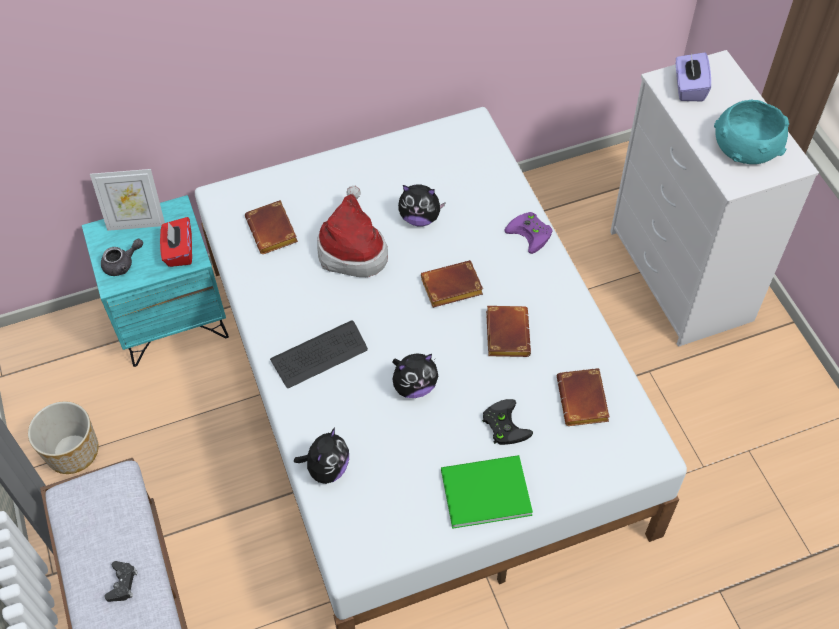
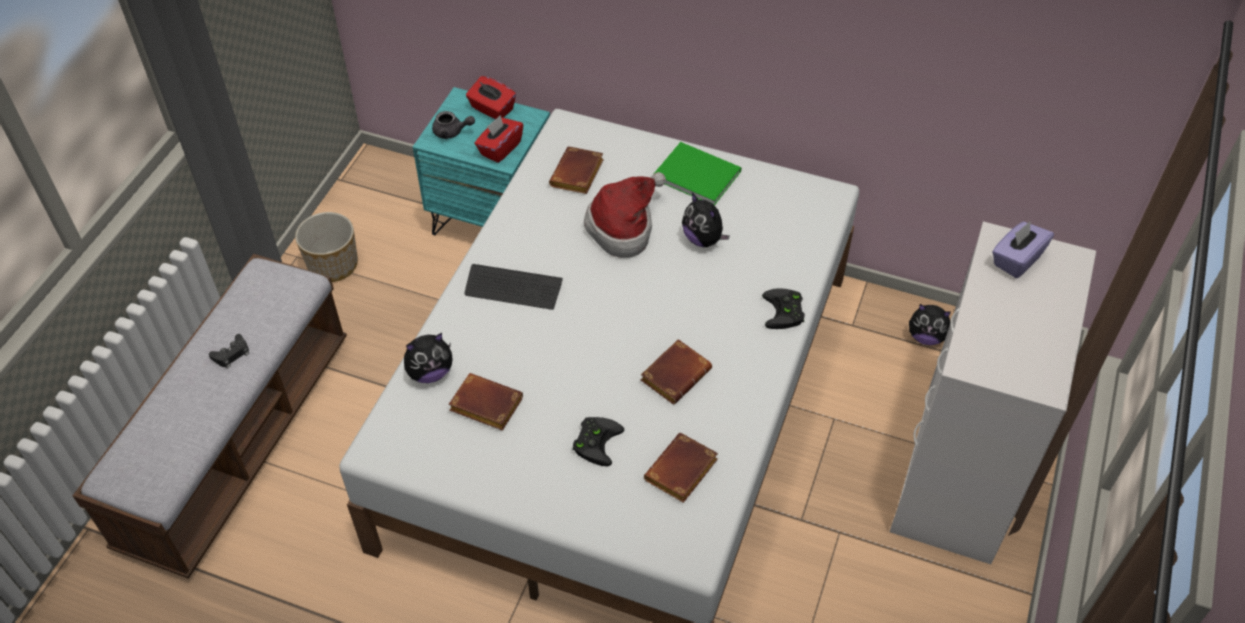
camera: 40 degrees right, 5 degrees down
(136, 223) = (492, 109): picture frame -> red tissue box
(414, 386) = (558, 361): plush toy -> plush toy (926, 337)
(450, 289) = (668, 309): brown book -> brown book (484, 406)
(482, 491) = (524, 477): green book -> green book (696, 173)
(531, 234) = (785, 312): purple game controller -> black game controller
(746, 147) = (1014, 343): turquoise bowl -> none

